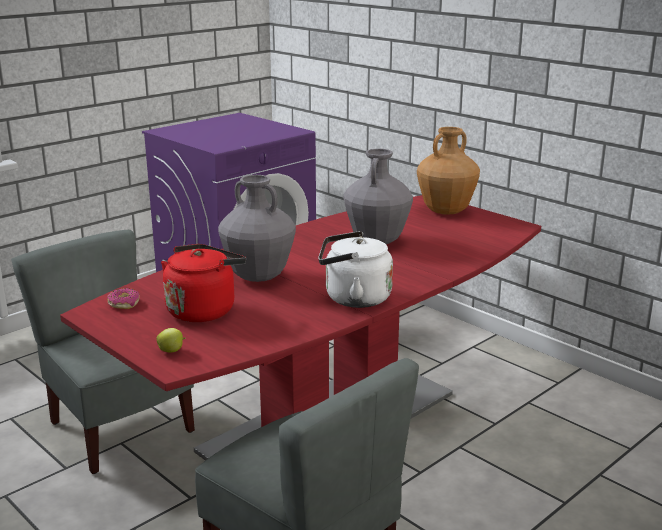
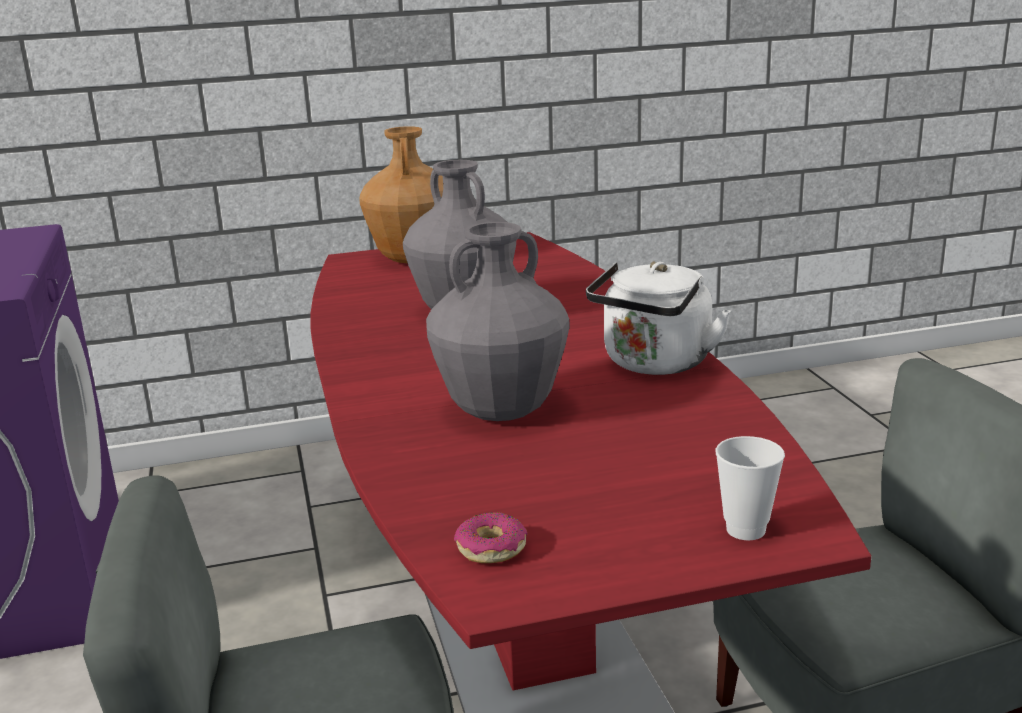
camera: 60 degrees left, 0 degrees up
(172, 351) = (745, 530): apple -> cup
(203, 310) = (593, 476): red kettle -> none

